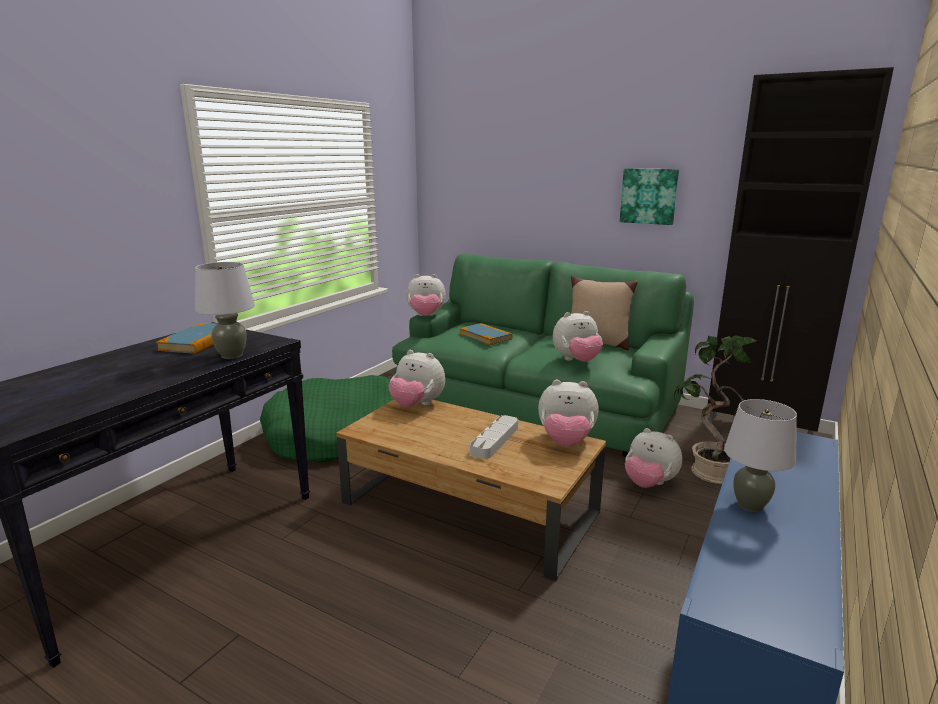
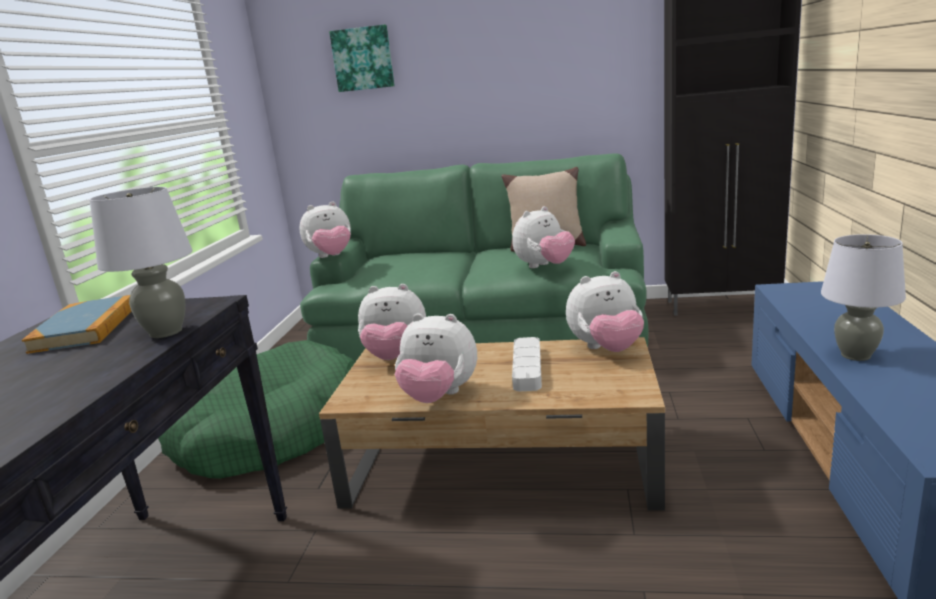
camera: 20 degrees left, 0 degrees up
(485, 336) = (417, 265): book -> none
(649, 196) = (562, 74): picture -> picture (363, 59)
(649, 484) = (667, 381): plush toy -> plush toy (439, 396)
(711, 473) = (714, 354): potted plant -> none

